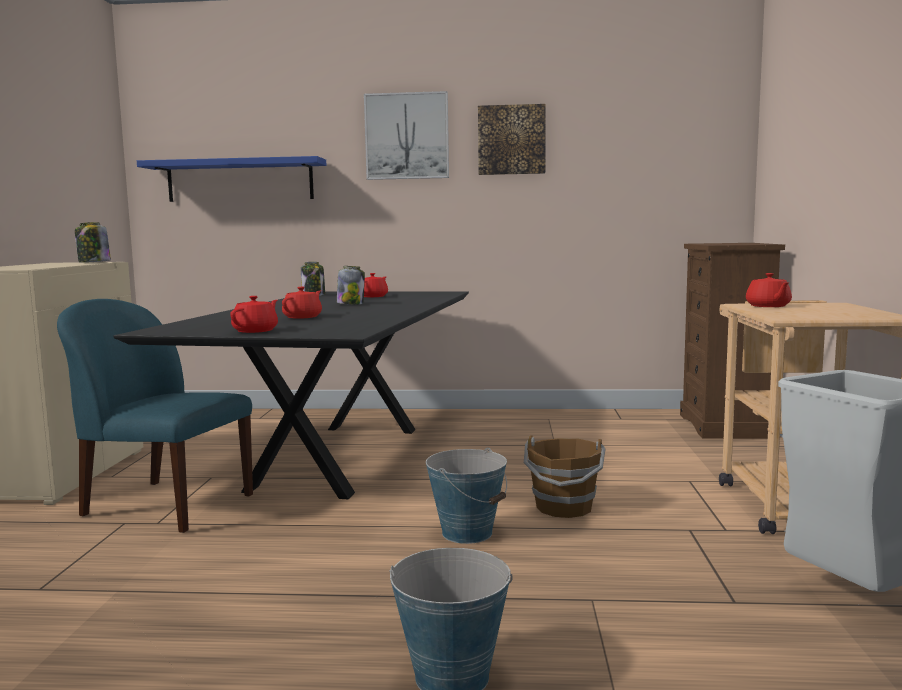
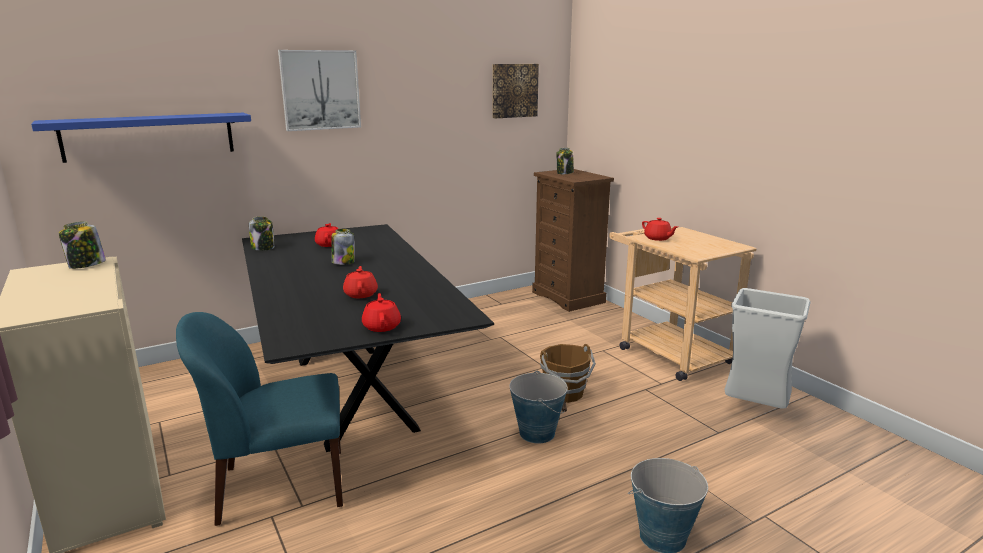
camera: 35 degrees left, 10 degrees up
(511, 140) = (408, 93): picture -> picture (514, 90)
(724, 243) = (565, 173): none -> jar

